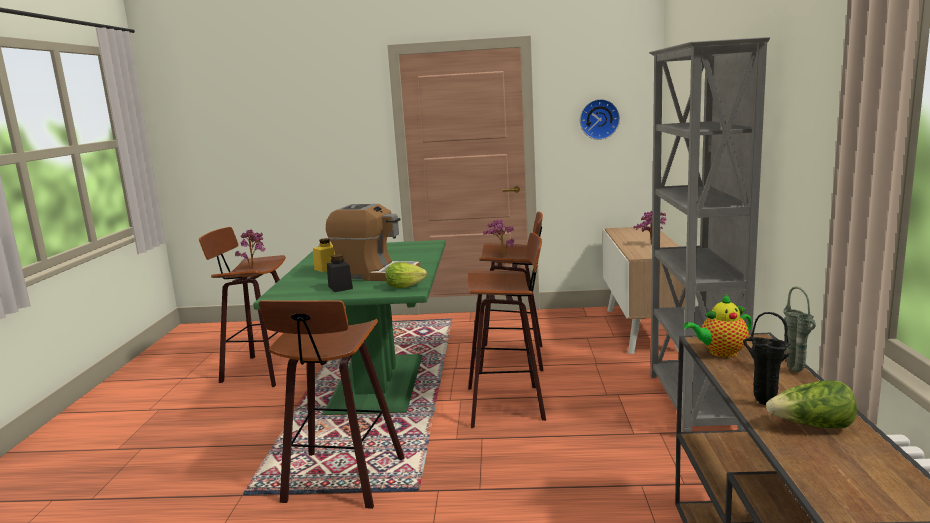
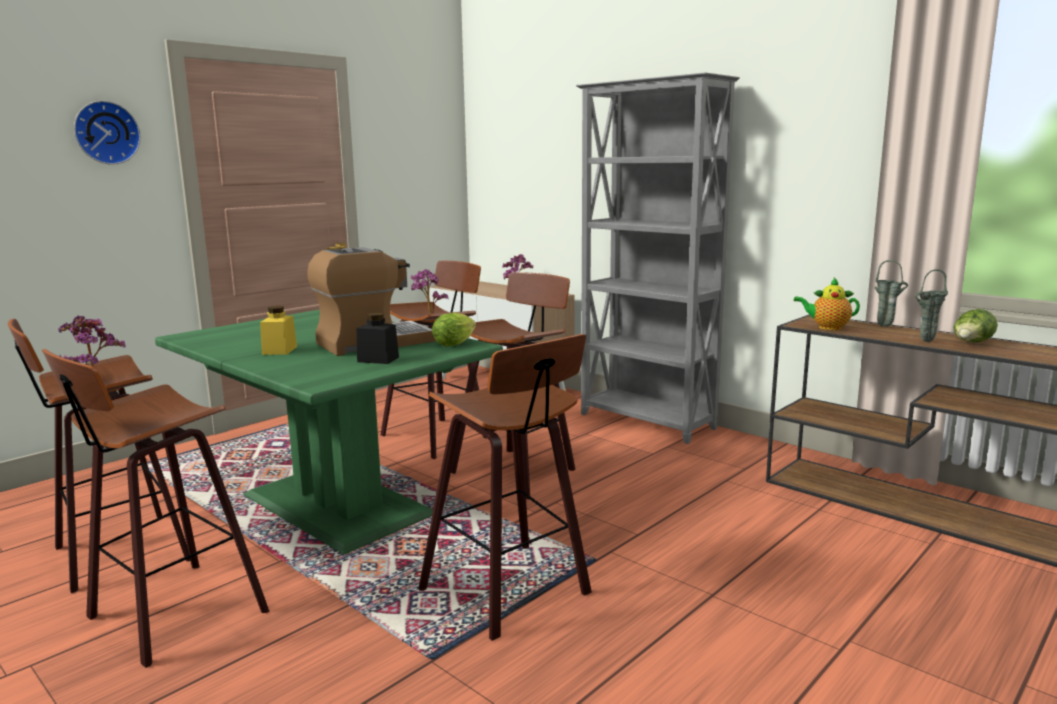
camera: 50 degrees left, 0 degrees up
(222, 411) = (171, 615): none -> stool
(599, 119) = (415, 164): wall clock -> wall clock (106, 133)
(720, 353) = (827, 327): teapot -> teapot turned 75 degrees clockwise
(761, 403) = (925, 342): black vase -> green vase

